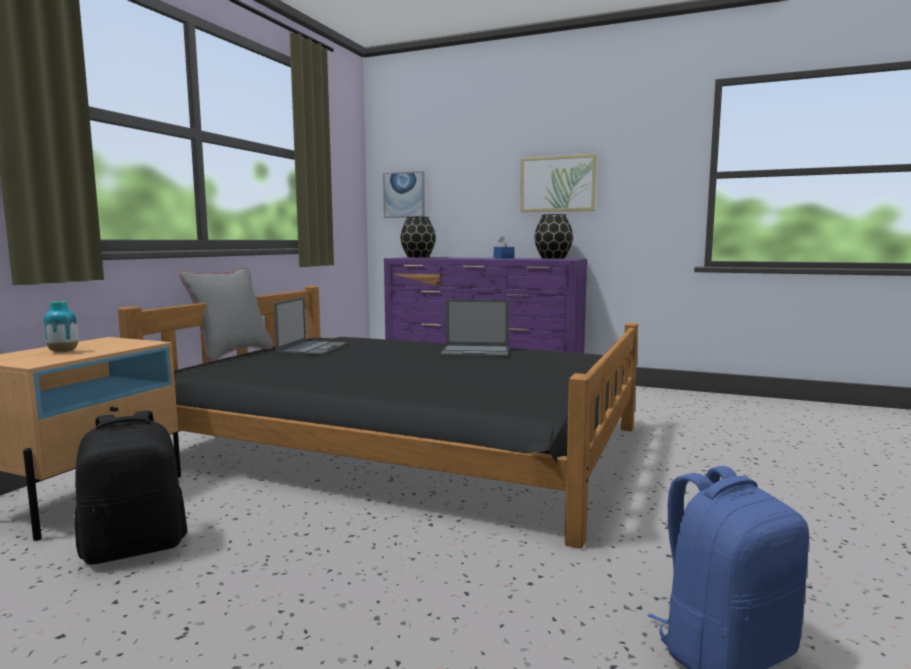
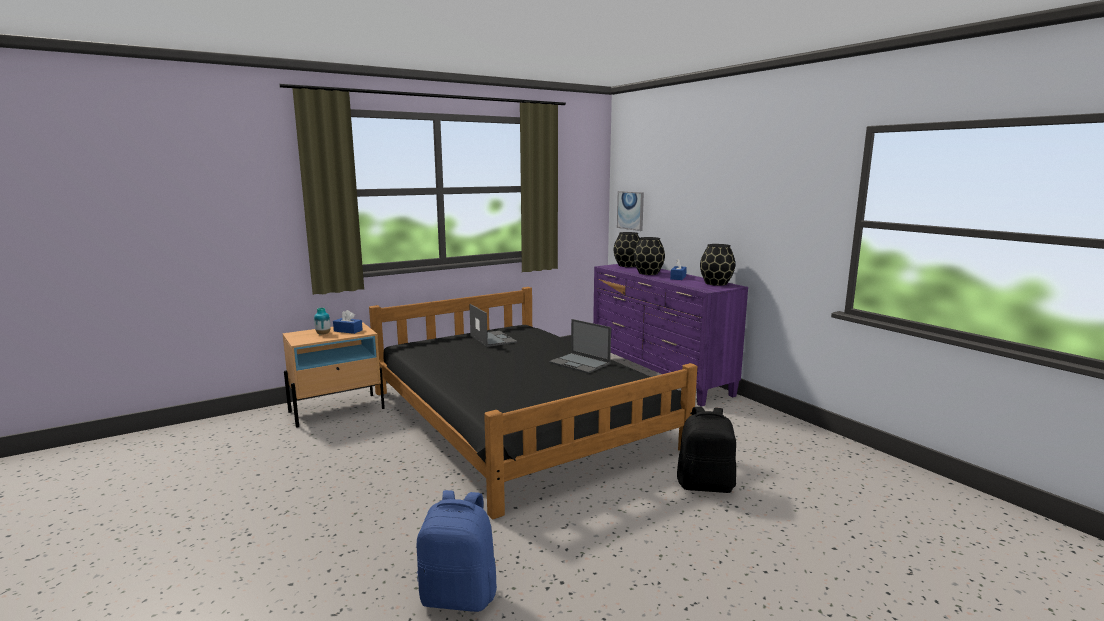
camera: 35 degrees right, 5 degrees up
(106, 345) = (348, 330): none -> blue tissue box
(135, 547) = (321, 443): black backpack -> black backpack (705, 485)
(231, 353) = (450, 334): grey pillow -> none
(312, 348) = (492, 339): laptop -> laptop turned 75 degrees counterclockwise
(462, 258) = (648, 273): none -> black vase
(557, 184) = (732, 215): picture -> none

